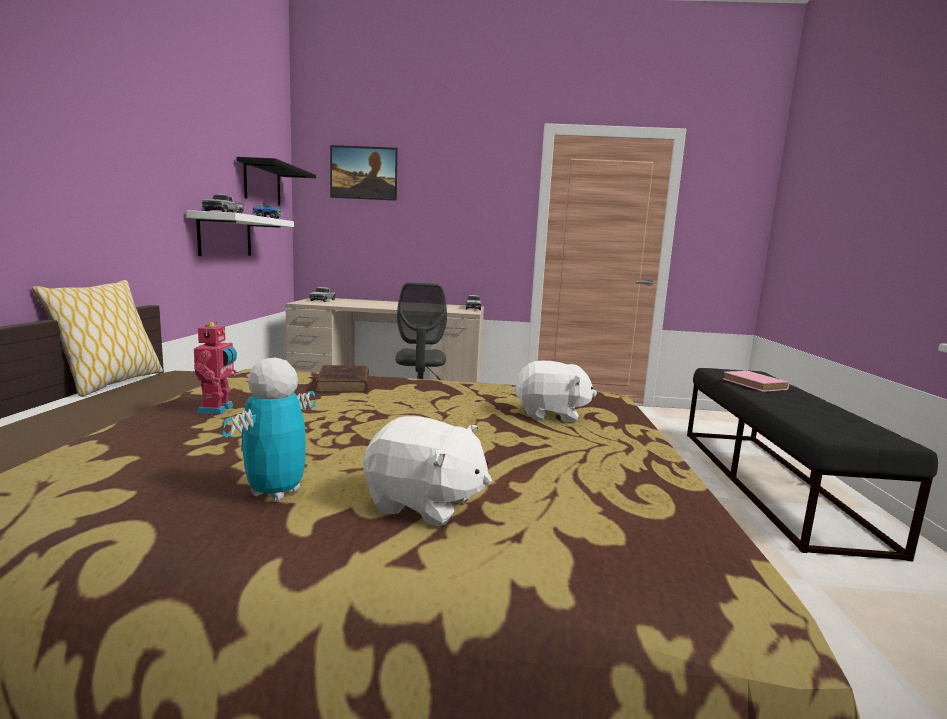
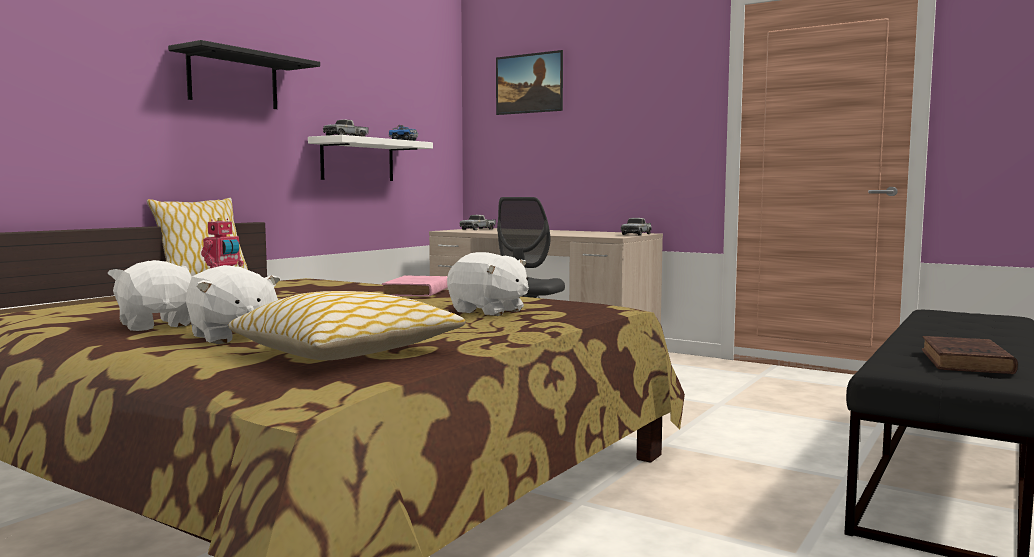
camera: 30 degrees right, 5 degrees down
(262, 184) = (413, 107): black shelf -> black shelf (233, 80)
(275, 493) = (157, 325): toy robot -> white plush toy
(343, 384) = (357, 287): brown book -> brown book (966, 362)
(607, 512) = (347, 352): none -> pillow
(755, 385) = (949, 326): pink book -> pink book (416, 292)

